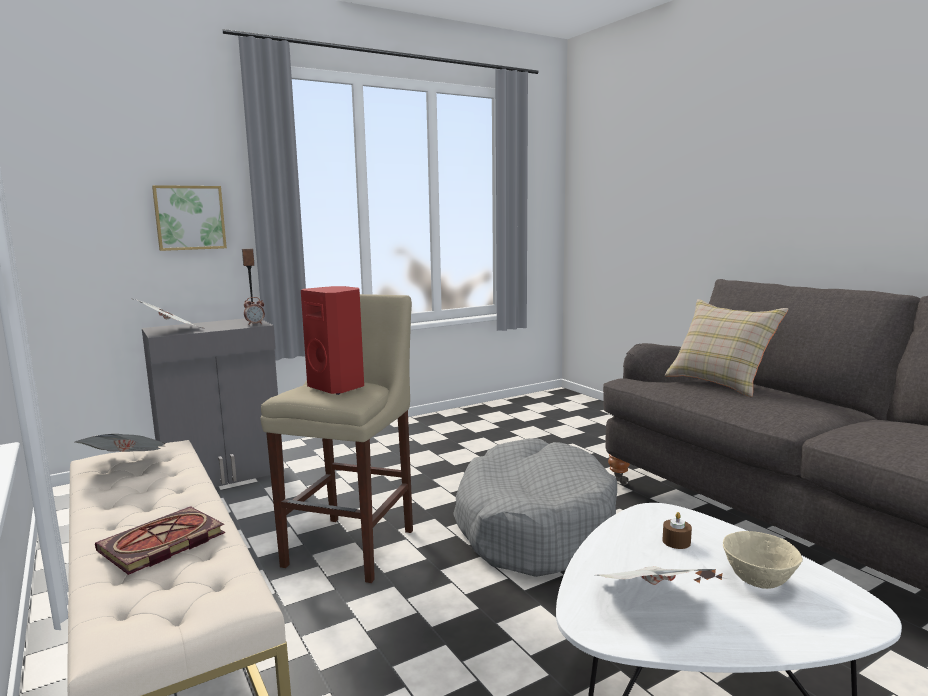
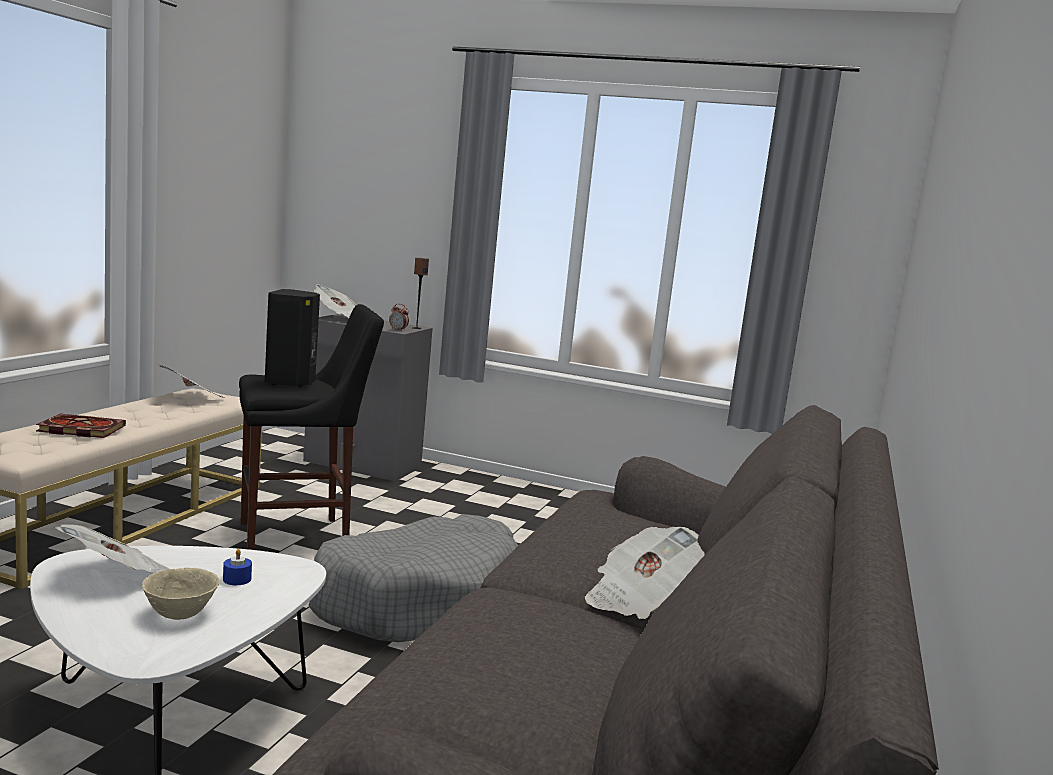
camera: 50 degrees right, 0 degrees up
(189, 217) = (409, 223): picture -> none
(338, 387) = (291, 382): red speaker -> black speaker
(354, 544) = (300, 537): beige stool -> black stool
(676, 542) = (237, 579): brown candle -> blue candle
(720, 382) = (631, 526): beige pillow -> none
(844, 407) = (640, 600): none -> newspaper

